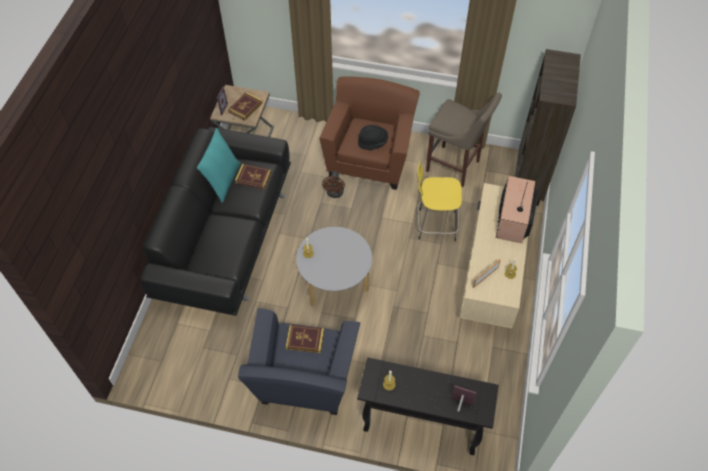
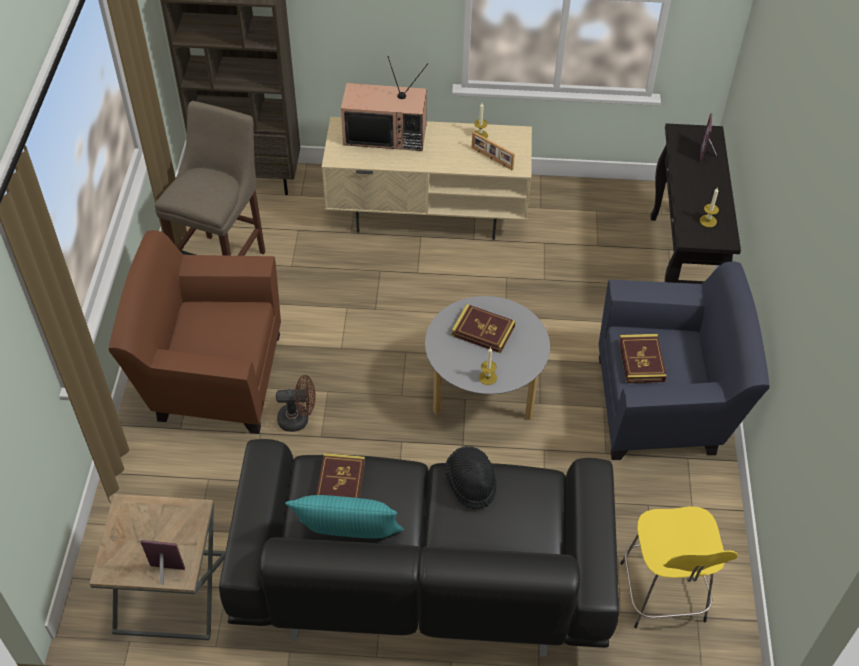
camera: 100 degrees left, 5 degrees down
(245, 107) = (161, 527): book -> book (483, 331)
(373, 142) = (230, 324): black hat -> black hat (471, 483)
(435, 225) = (346, 280): yellow stool -> yellow stool (663, 595)

